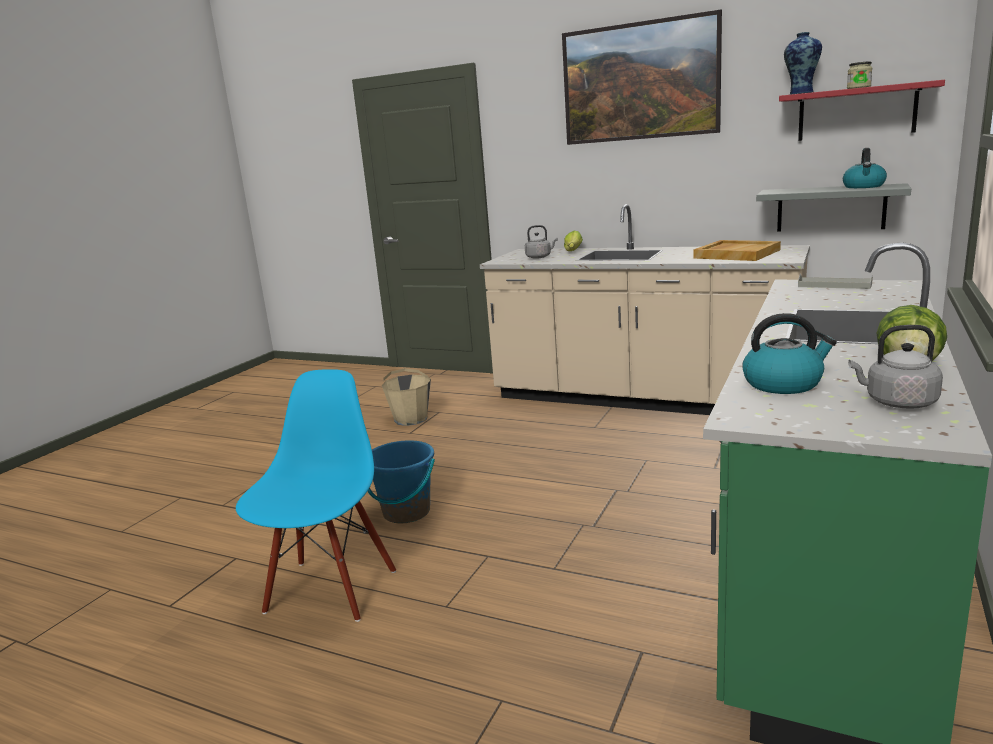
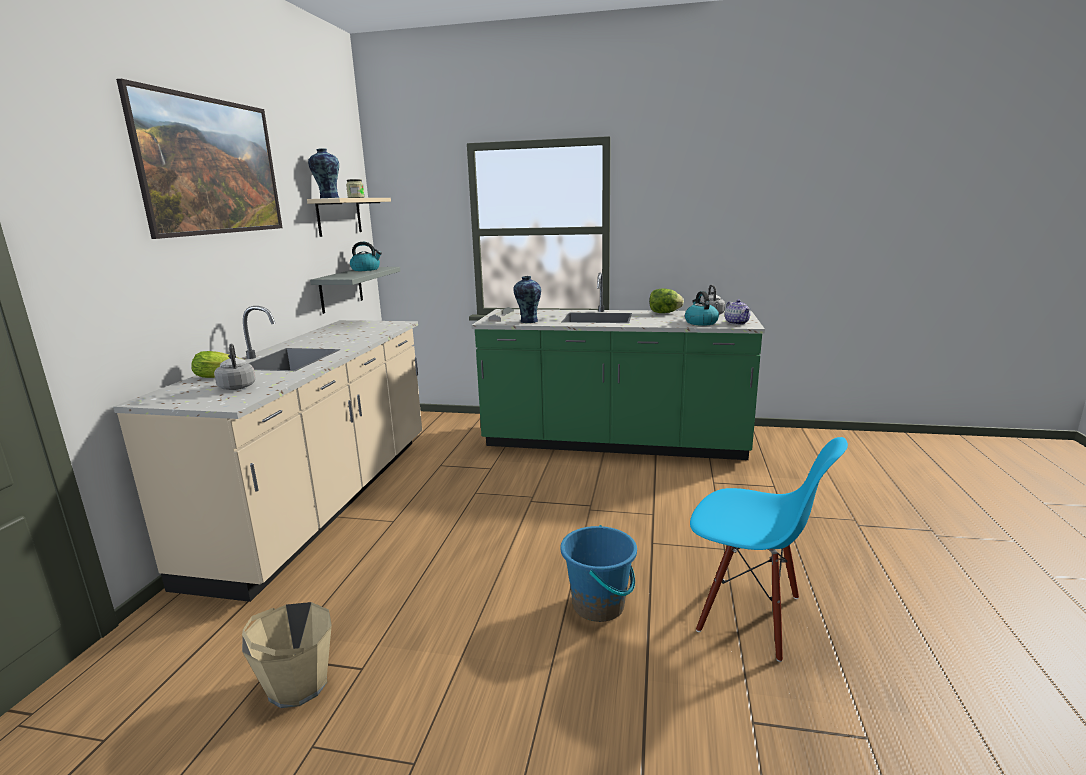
camera: 105 degrees left, 0 degrees up
(330, 590) = (749, 615): blue chair -> blue chair turned 150 degrees counterclockwise
(736, 254) = (354, 331): beige tray -> none
(777, 412) = (737, 323): none -> teapot
(798, 296) = (528, 321): none -> vase
(856, 113) = (339, 216): red shelf -> beige shelf

